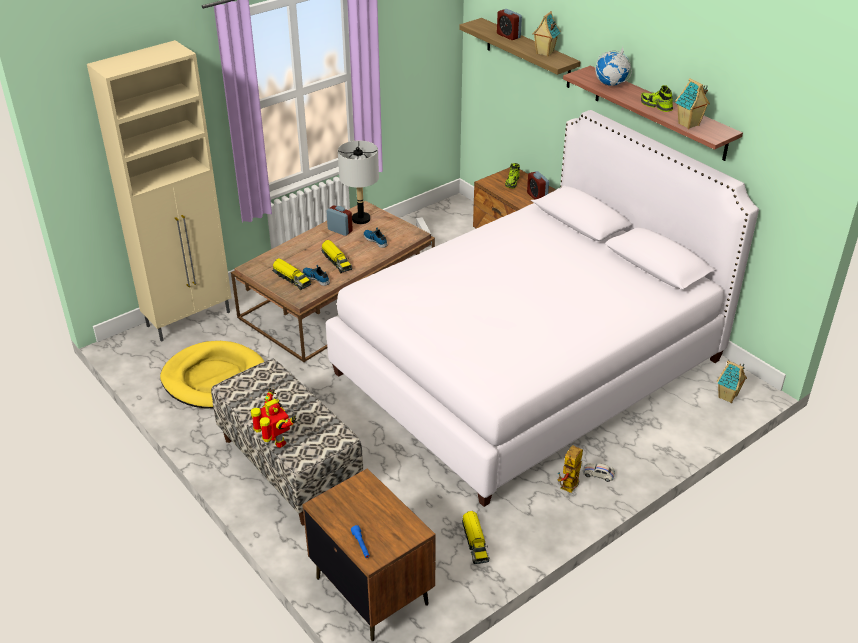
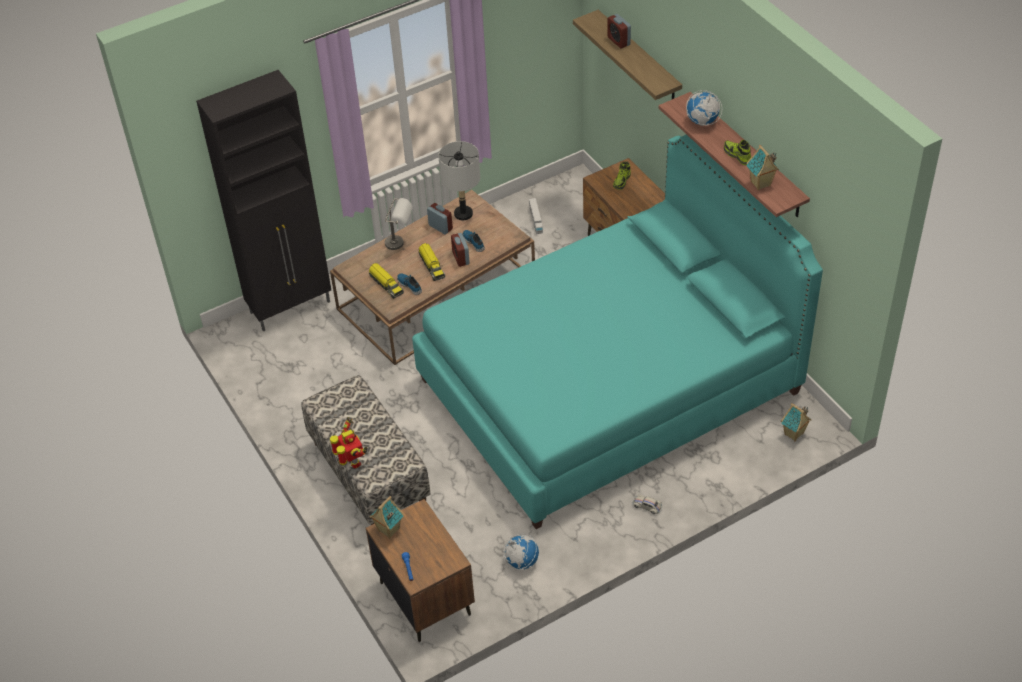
camera: 10 degrees right, 10 degrees up
(190, 319) = (291, 307): beige cabinet -> black cabinet
(214, 378) = (310, 377): yellow dog bed -> none
(302, 245) = (400, 244): none -> grey table lamp
(475, 542) = (521, 562): toy truck -> globe
(528, 366) = (608, 385): white bed -> turquoise bed
(537, 197) = (642, 202): alarm clock -> alarm clock (461, 258)
(544, 53) = (648, 70): toy house -> toy house (388, 530)
(569, 489) = (616, 518): toy robot -> none

